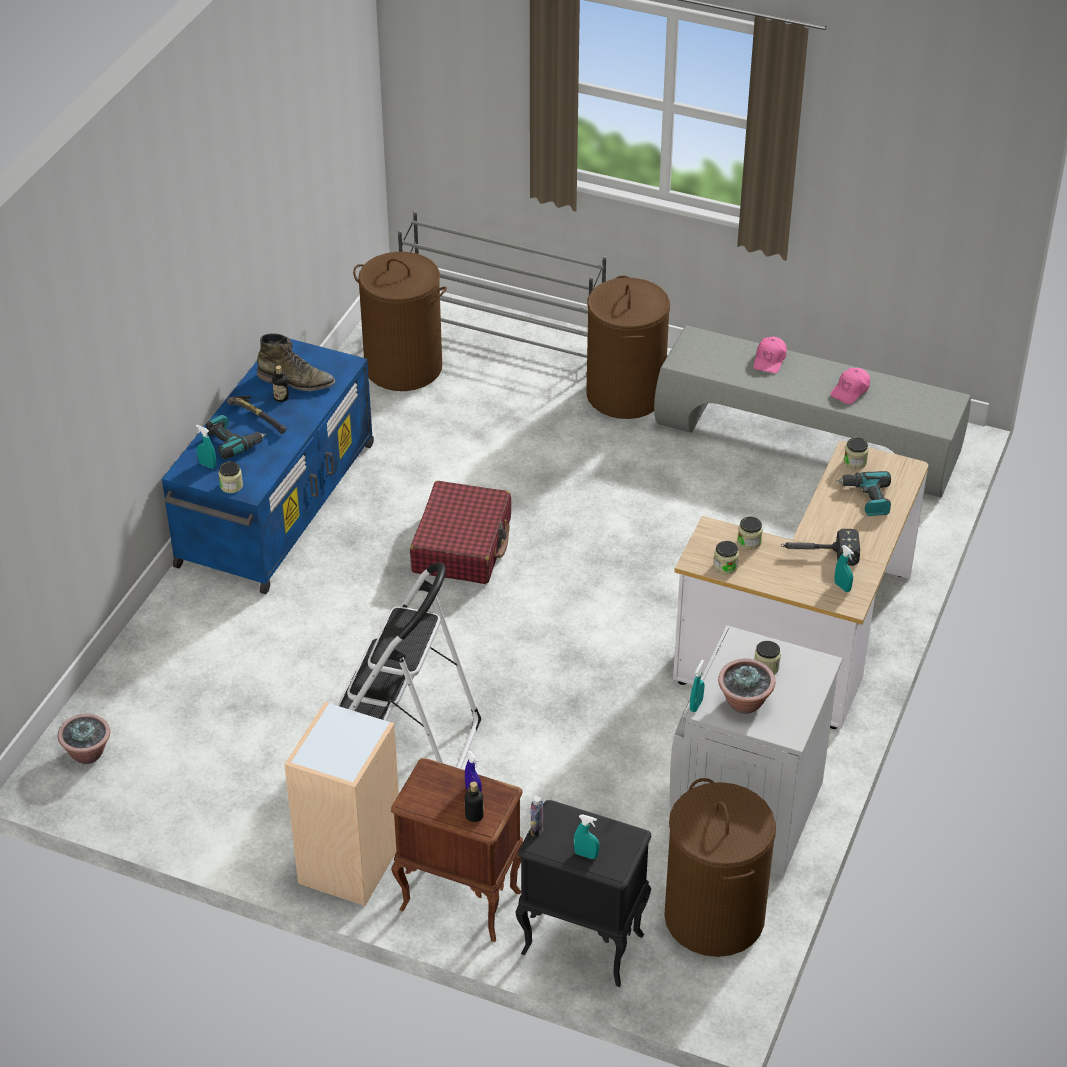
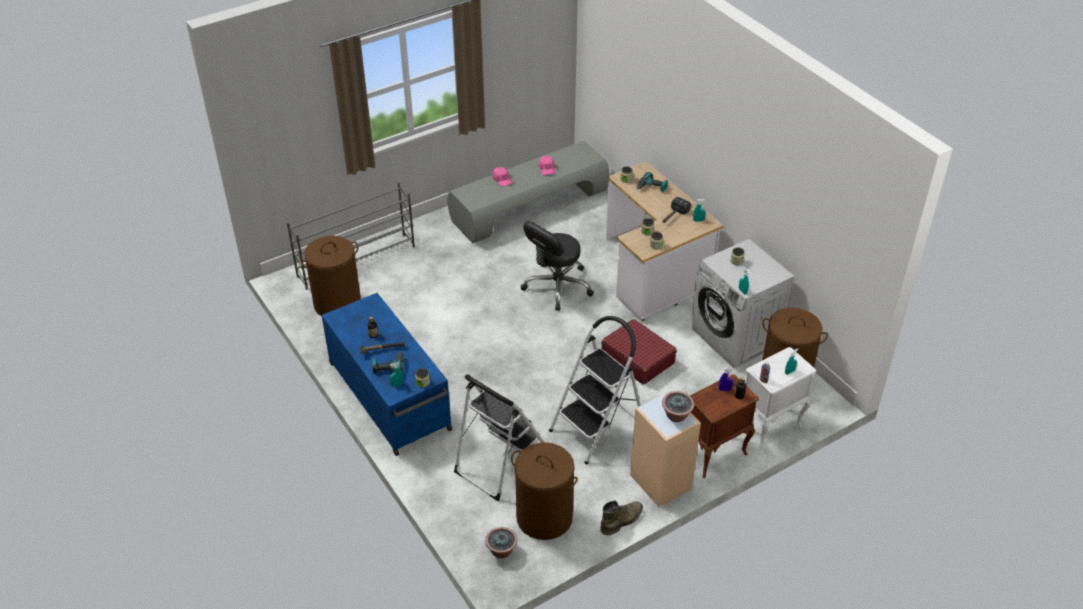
camera: 55 degrees left, 0 degrees up
(245, 673) = (500, 463): none -> step ladder
(296, 381) = (366, 324): green boot -> green boot (622, 520)
(462, 545) = (487, 345): red suitcase -> red suitcase (637, 358)
(581, 944) = (769, 427): black nightstand -> white nightstand
(625, 394) = (441, 243): brown laundry basket -> brown laundry basket (544, 517)
(653, 555) = (555, 288): none -> black office chair
(744, 703) = (753, 277): potted plant -> potted plant (676, 416)

